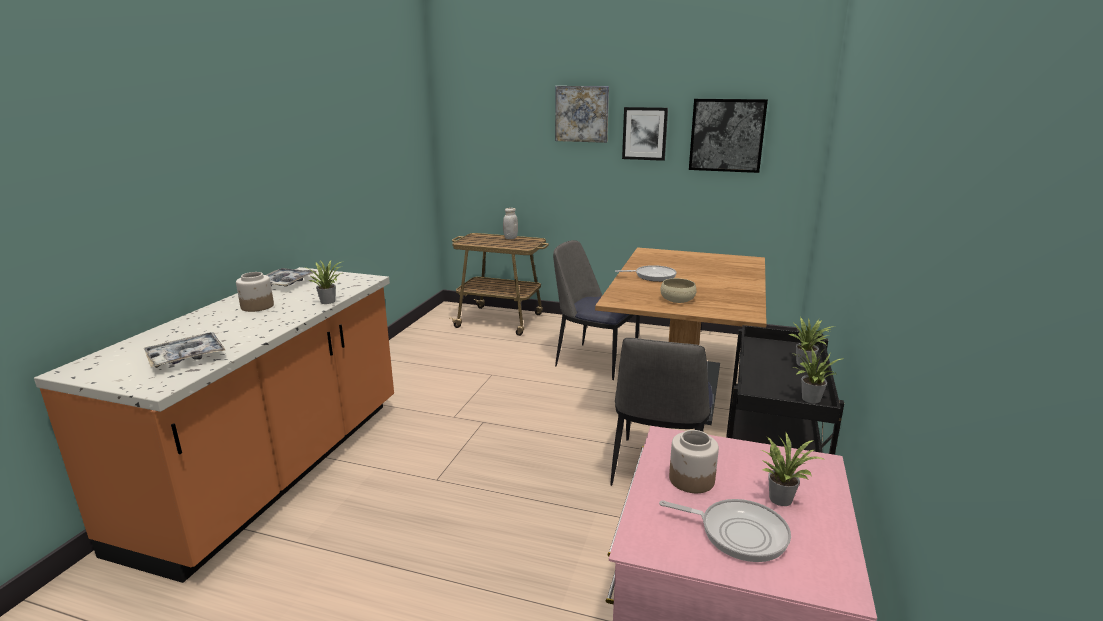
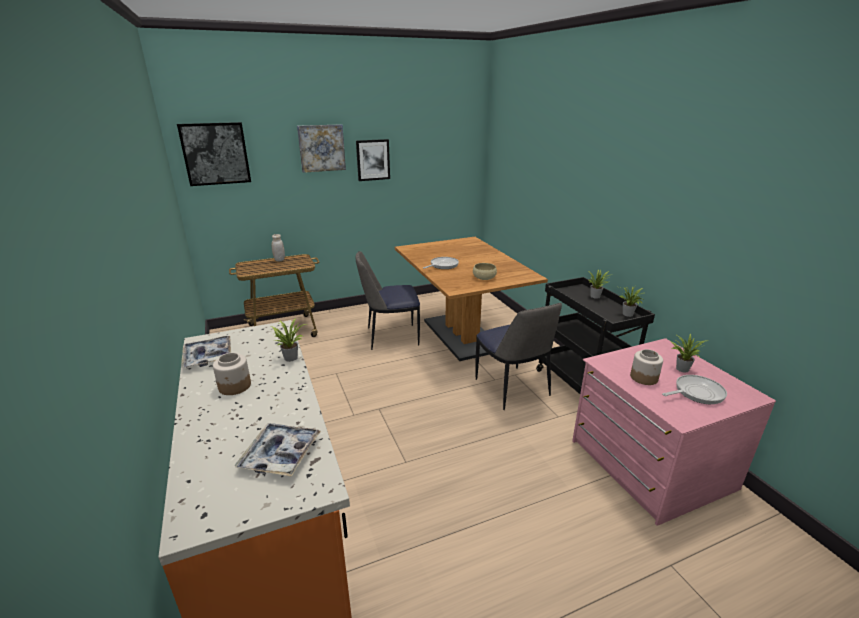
camera: 40 degrees left, 5 degrees up
(727, 135) = (429, 156): picture -> picture (215, 154)

